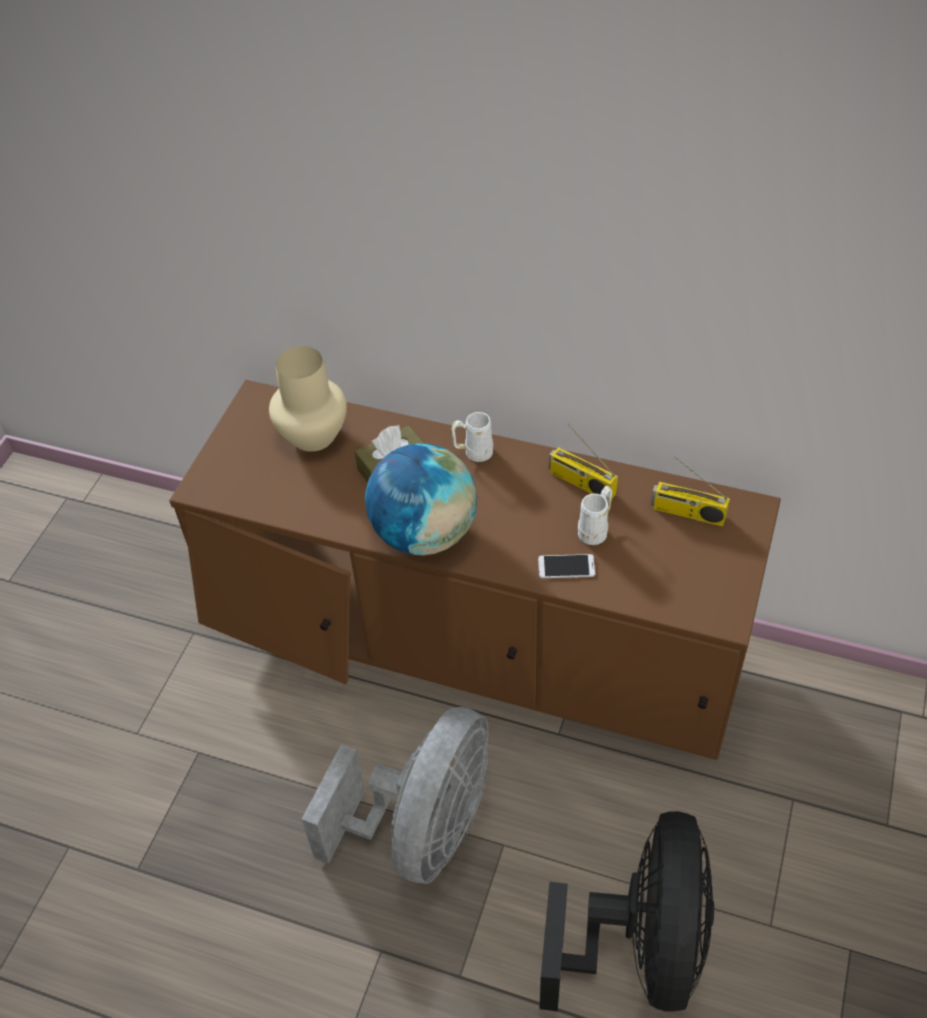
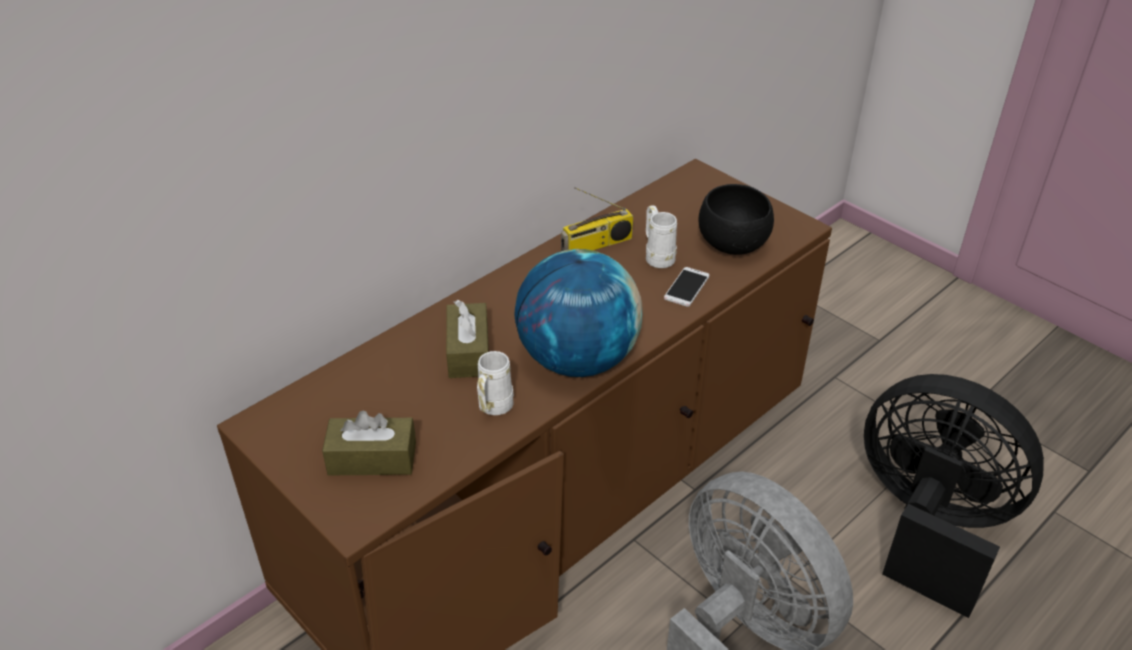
camera: 65 degrees left, 10 degrees down
(256, 469) = (372, 458): none -> brown tissue box
(313, 436) = (367, 396): beige vase -> none
(473, 453) = (501, 293): white mug -> white mug (492, 409)
(653, 579) = (734, 246): none -> black bowl
(687, 513) = (676, 204): radio -> none

